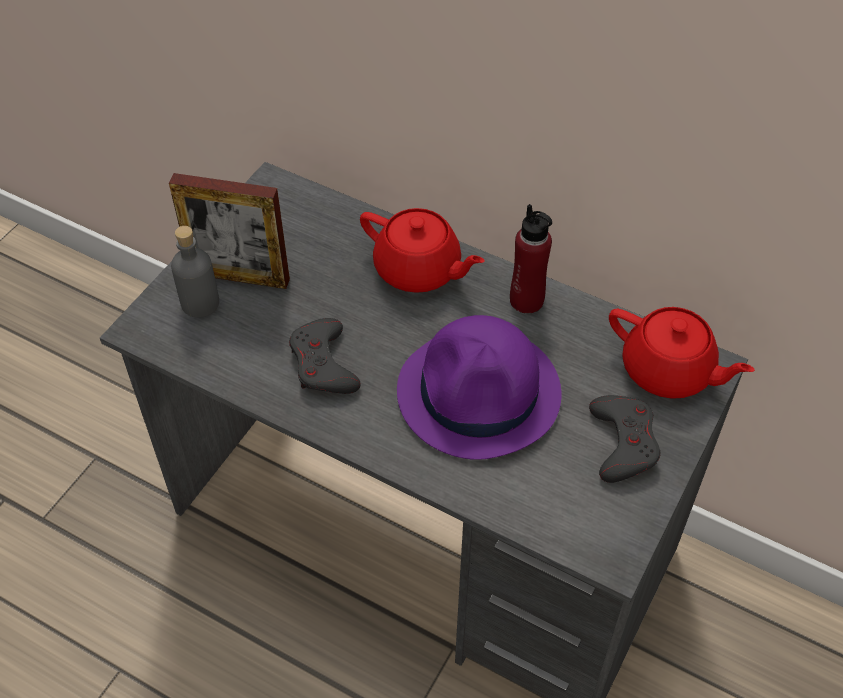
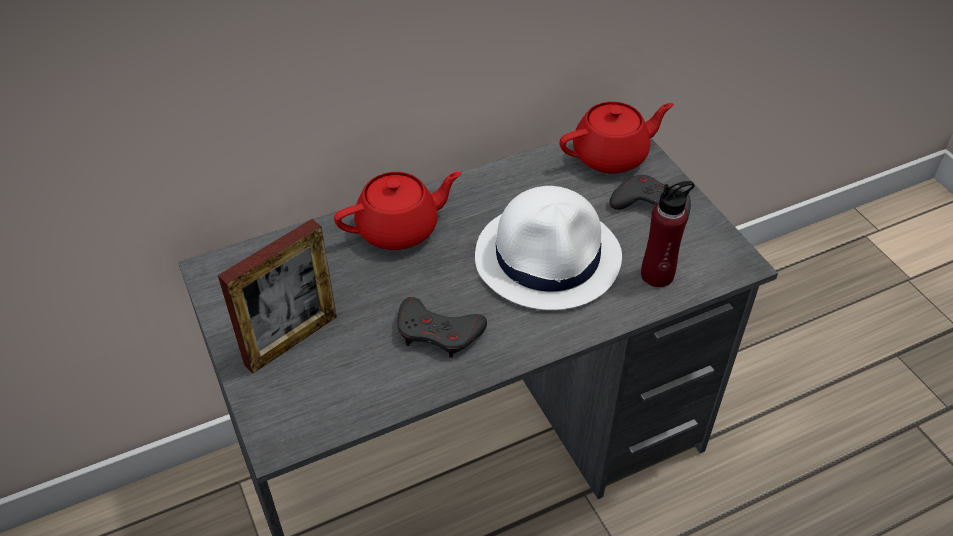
camera: 55 degrees left, 5 degrees down
(200, 303) = (293, 382): grey bottle -> none
(480, 394) = (549, 257): purple hat -> white hat
(526, 300) = (486, 188): red bottle -> red bottle (657, 275)

